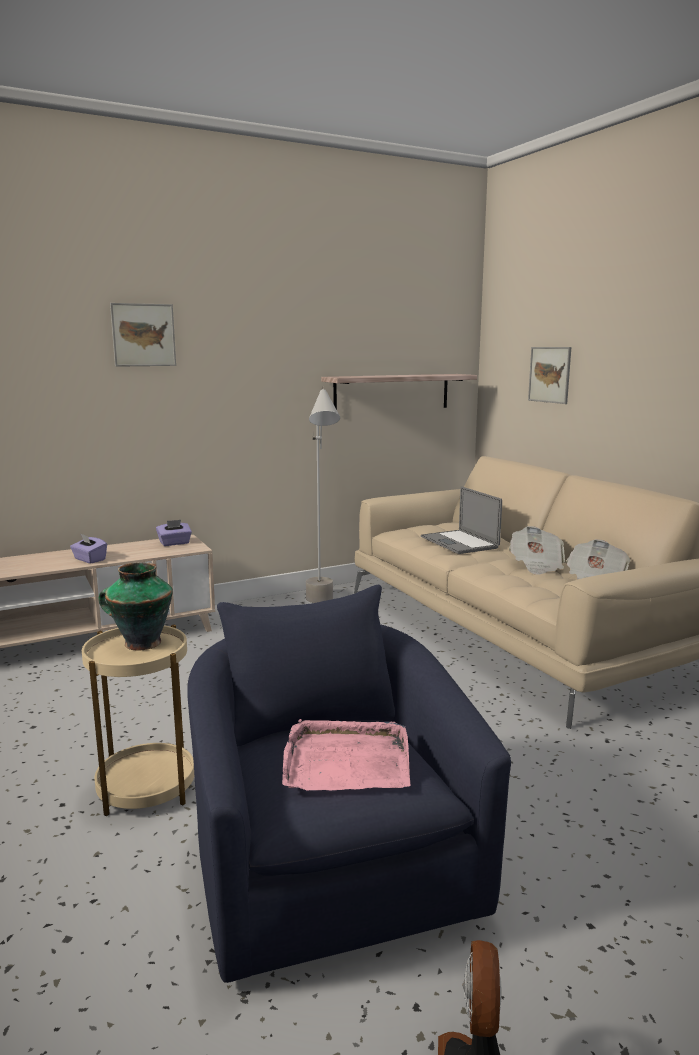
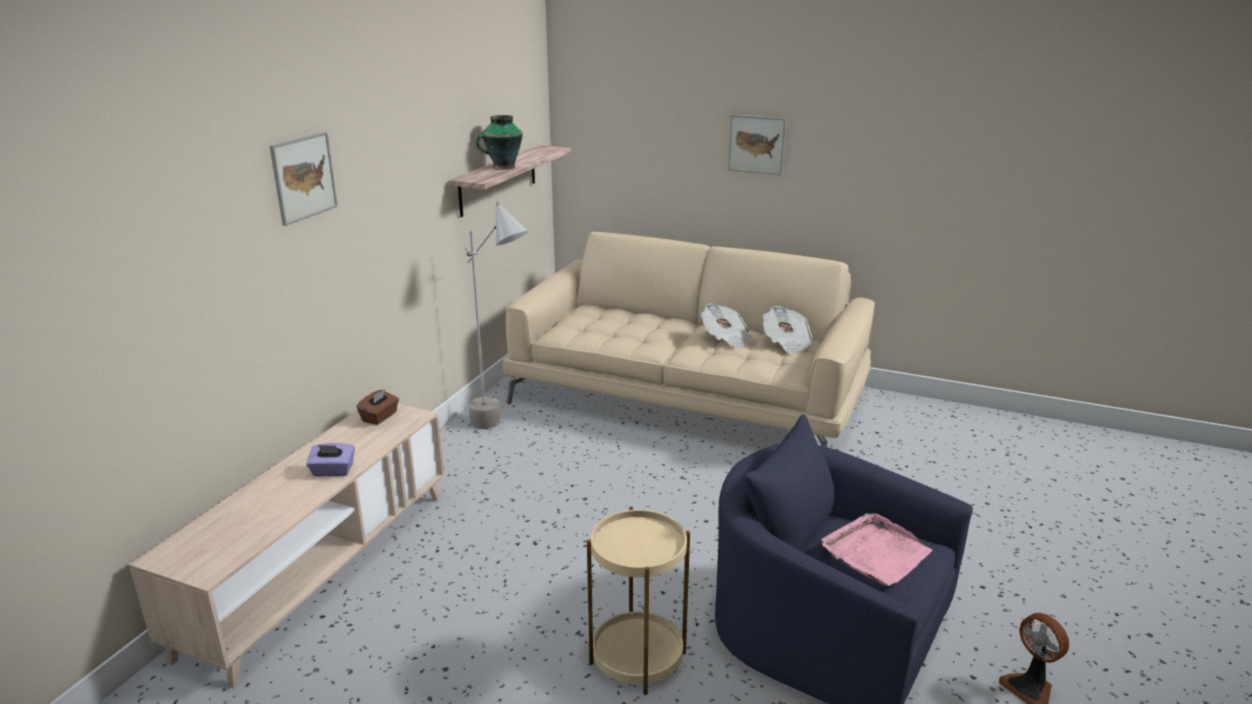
camera: 40 degrees left, 10 degrees up
(141, 643) = (628, 535): vase -> vase (503, 167)
(174, 543) = (380, 417): purple tissue box -> brown tissue box
(459, 542) = (632, 330): laptop -> none
(549, 374) = (653, 146): picture -> picture (756, 144)

